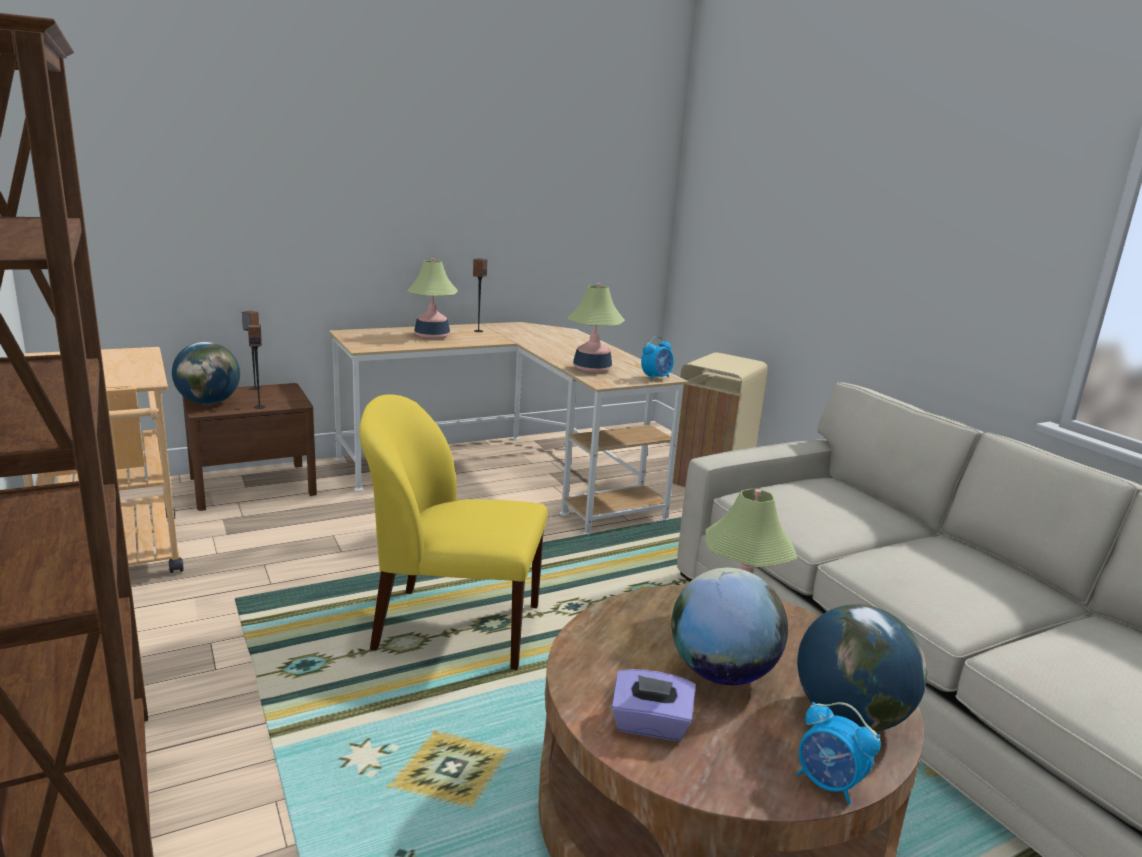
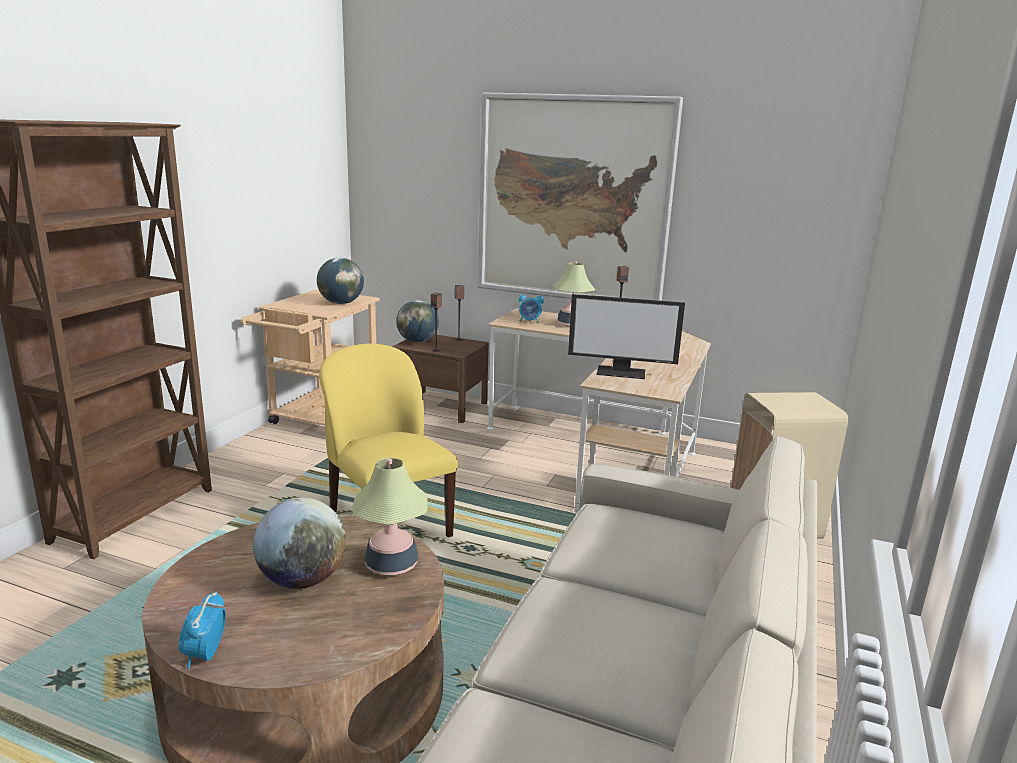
camera: 50 degrees right, 0 degrees up
(393, 183) = (573, 199): none -> picture
(592, 369) = (621, 372): table lamp -> monitor
(650, 725) = (214, 575): purple tissue box -> none
(656, 378) = (656, 391): alarm clock -> alarm clock (529, 321)
(849, 717) = (298, 644): globe -> globe (340, 303)

